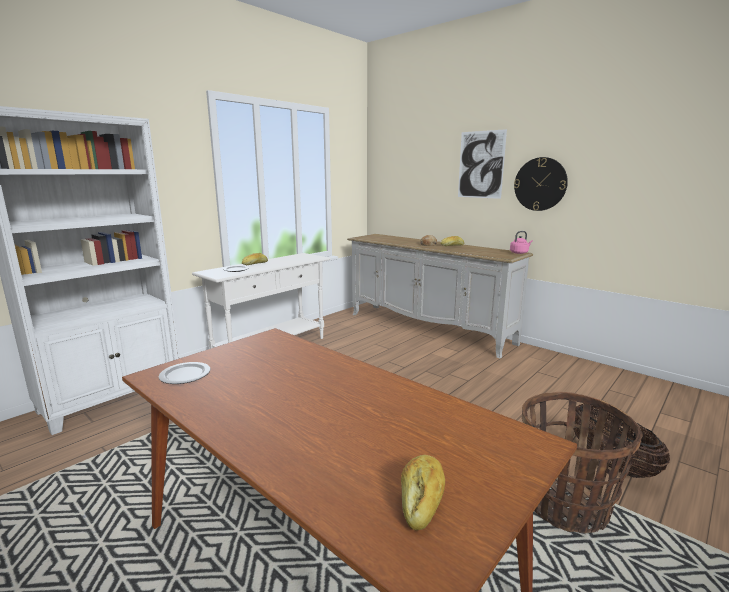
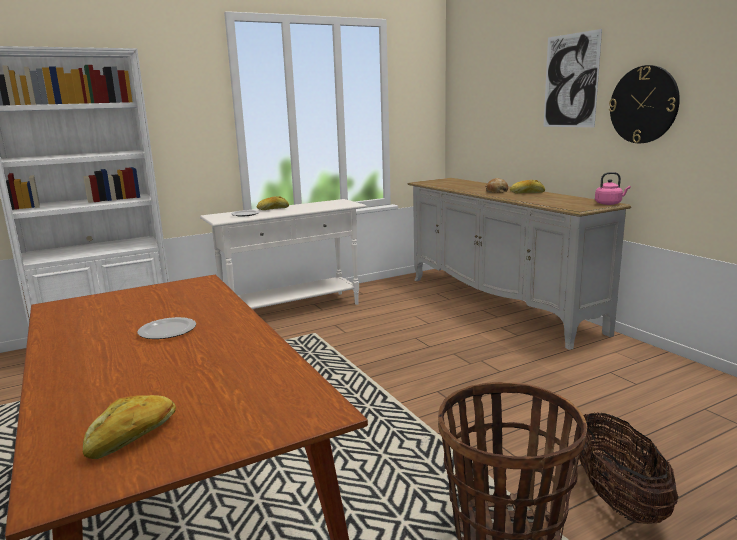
camera: 20 degrees right, 0 degrees up
(186, 375) = (81, 308): plate -> plate (168, 331)

